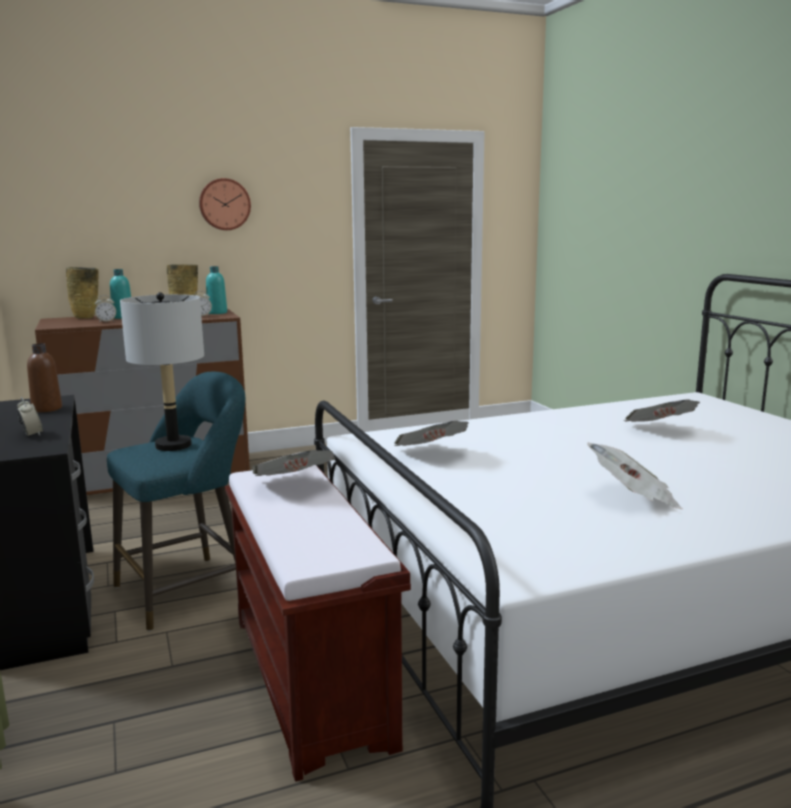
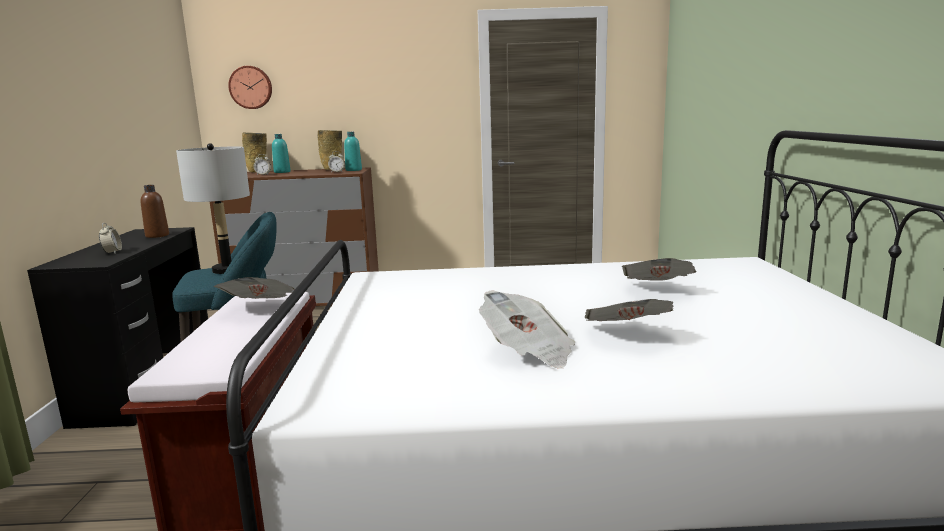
camera: 20 degrees right, 0 degrees up
(224, 204) = (368, 81): wall clock -> wall clock (251, 87)
(430, 454) = (408, 293): newspaper -> newspaper (626, 335)

